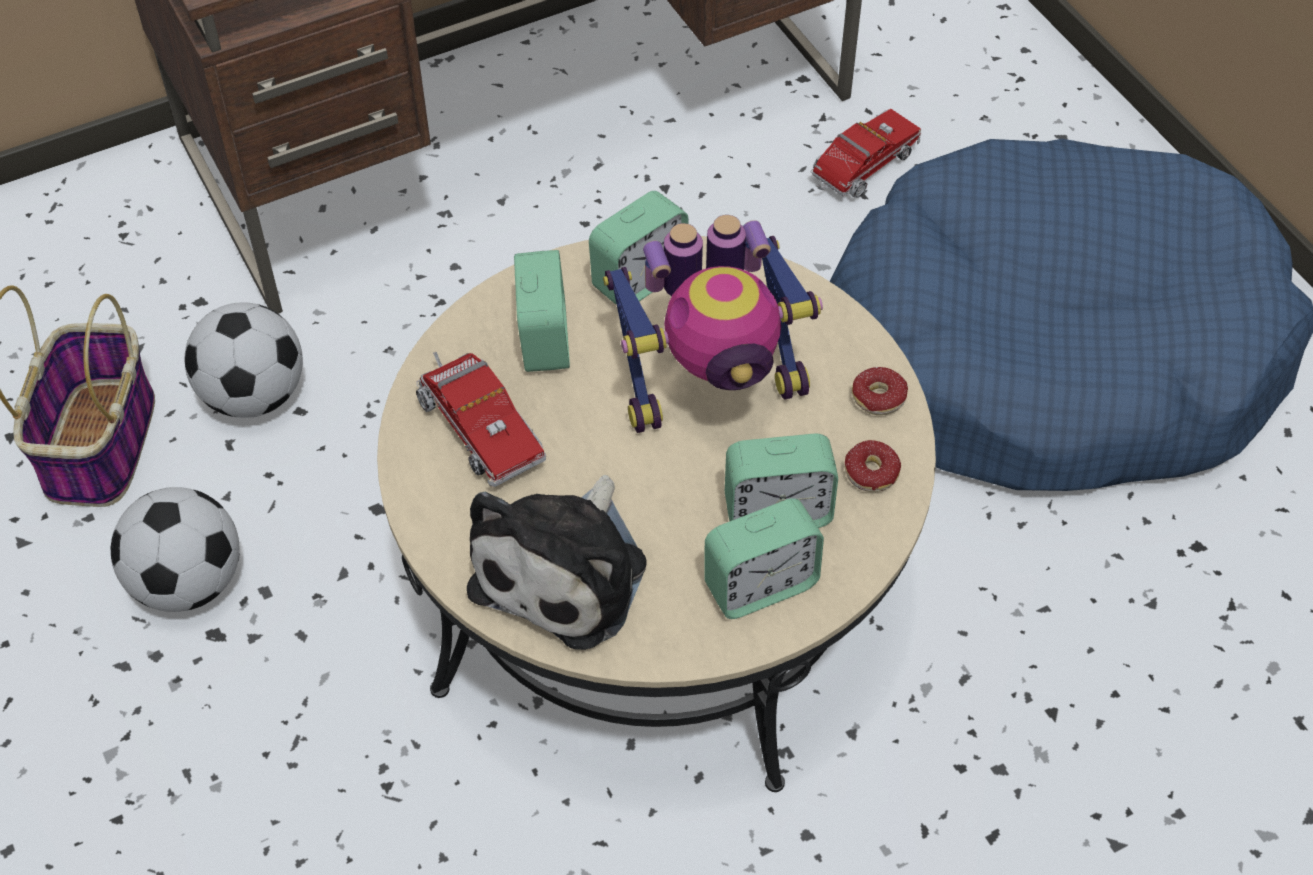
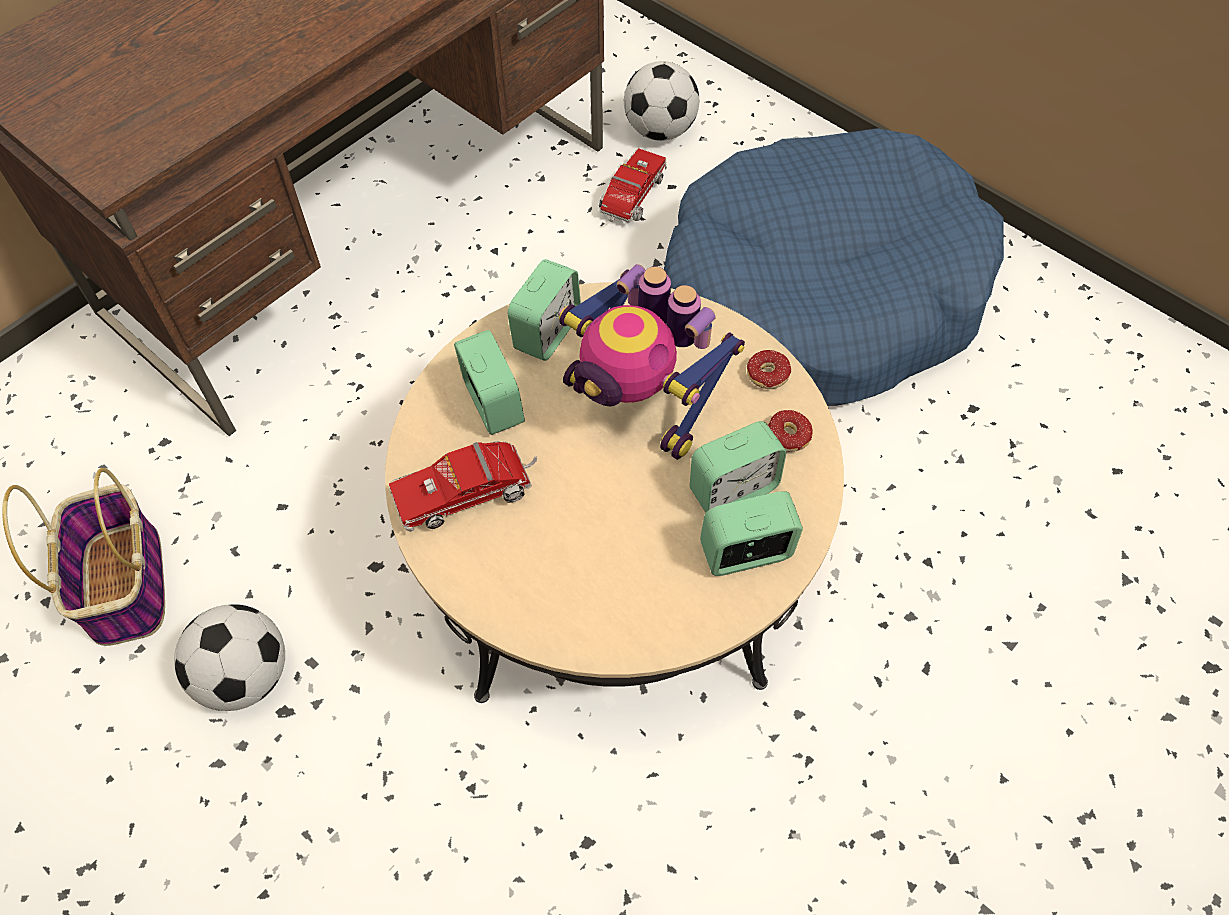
camera: 20 degrees left, 5 degrees up
(254, 395) = (239, 505): football -> football (660, 130)
(477, 426) = (469, 492): toy truck -> toy truck turned 120 degrees clockwise
(566, 570) = (591, 590): plush toy -> none
(712, 387) = (640, 404): toy robot -> toy robot turned 75 degrees clockwise
(760, 585) = (746, 553): alarm clock -> alarm clock turned 150 degrees counterclockwise

